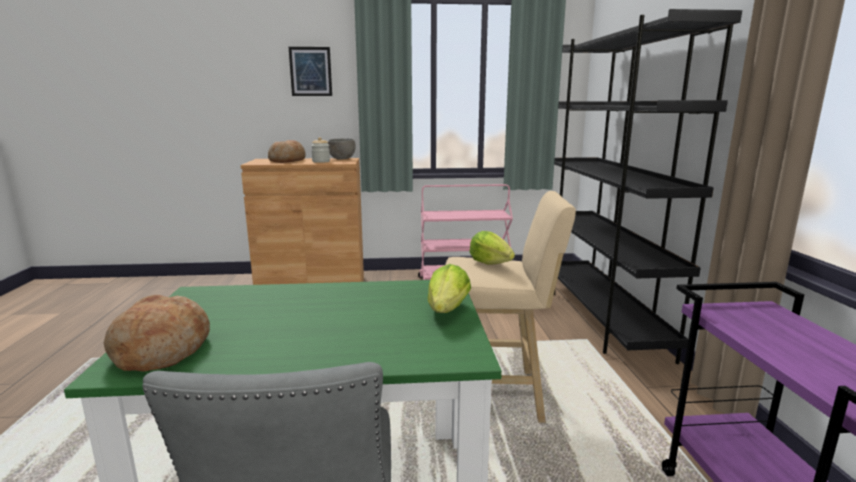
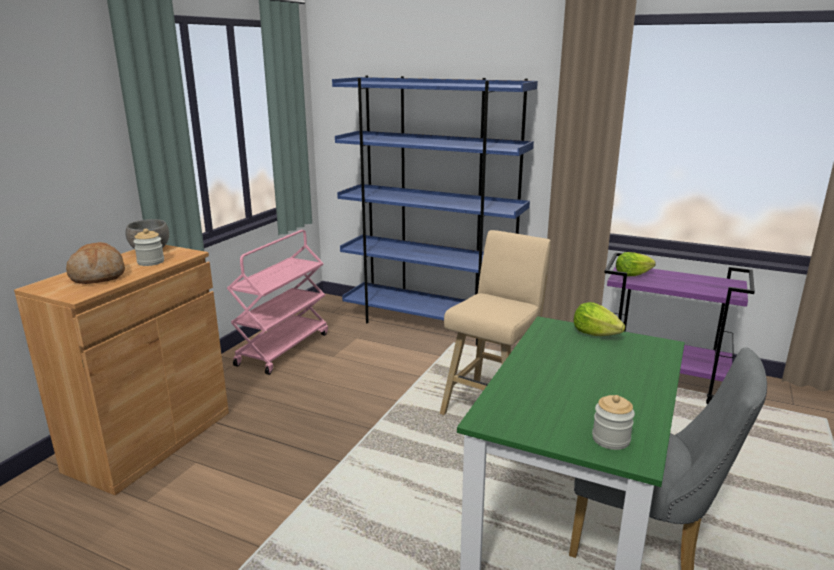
camera: 60 degrees left, 5 degrees up
(161, 350) = (610, 439): bread -> jar
(310, 71) = (49, 128): picture -> none
(490, 263) = (488, 302): lettuce -> lettuce (631, 275)
(602, 319) = (430, 324): black bookcase -> blue bookcase

